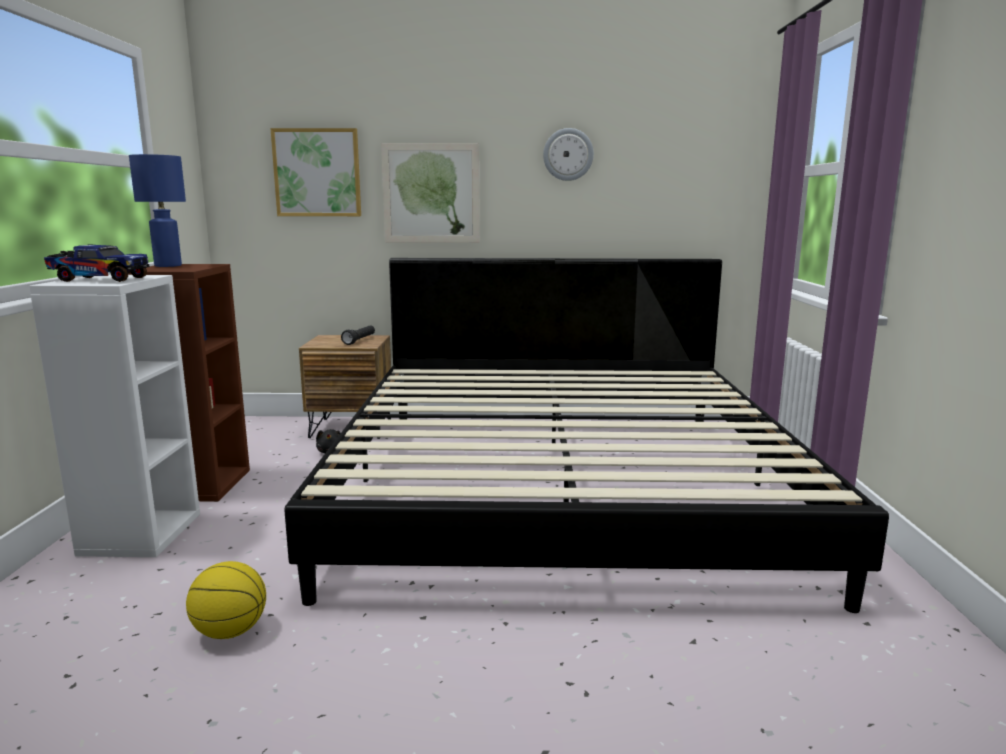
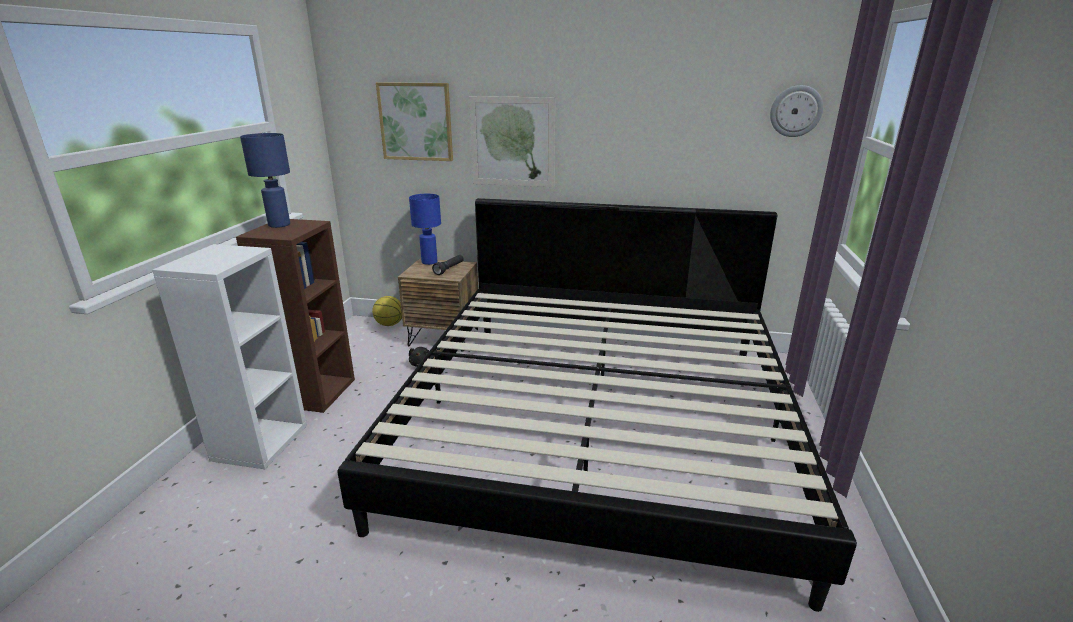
camera: 10 degrees right, 10 degrees up
(99, 280) = (208, 259): toy truck -> none
(230, 631) = (298, 557): basketball -> basketball (389, 324)
(332, 337) = (429, 262): none -> blue table lamp
(568, 154) = (637, 109): wall clock -> wall clock (796, 111)

